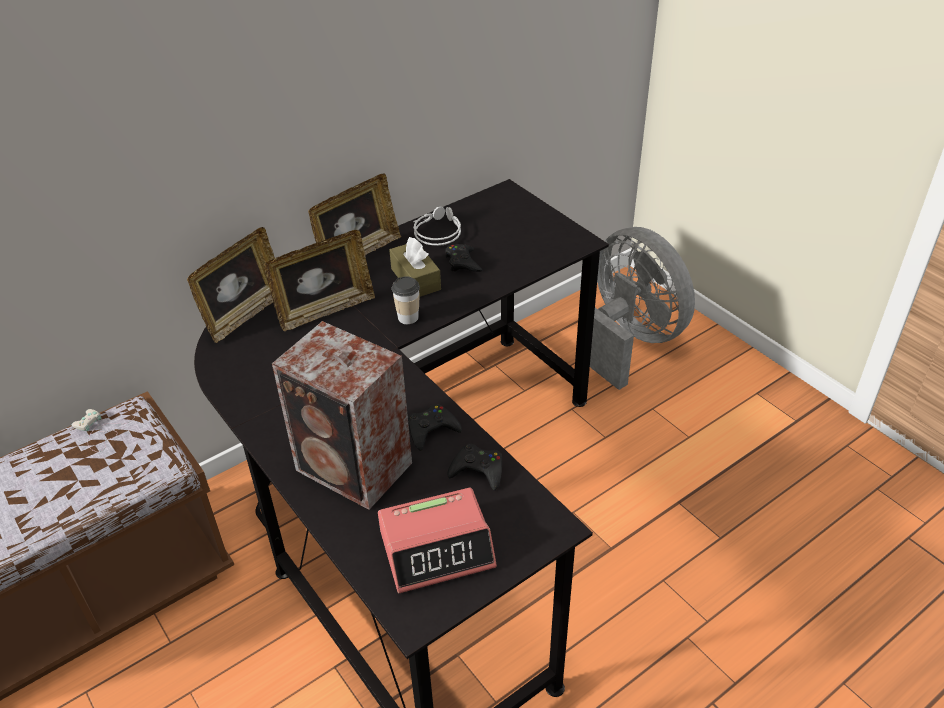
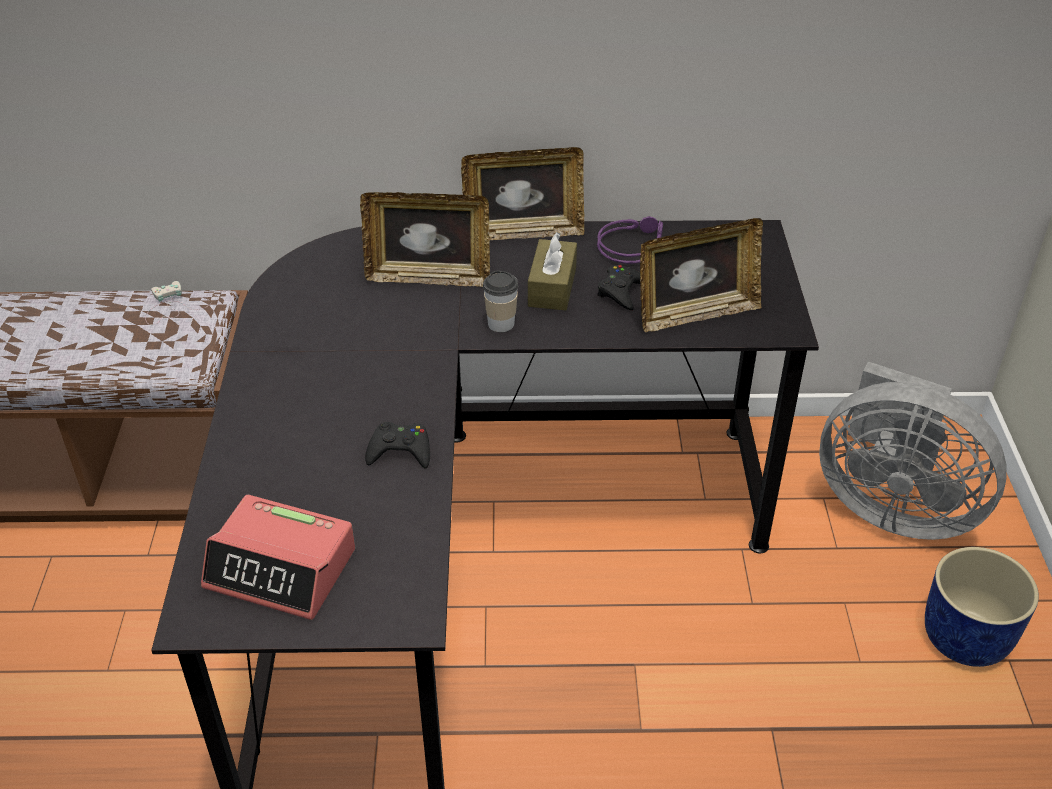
camera: 35 degrees right, 0 degrees up
(245, 314) = (352, 247): picture frame -> picture frame (696, 313)
(356, 469) = (292, 449): speaker -> none
(437, 231) = (631, 245): grey headphones -> purple headphones
(478, 470) = (401, 516): black game controller -> none
(629, 340) = (892, 506): grey fan -> grey fan turned 120 degrees clockwise
(727, 392) = (967, 637): none -> blue planter

